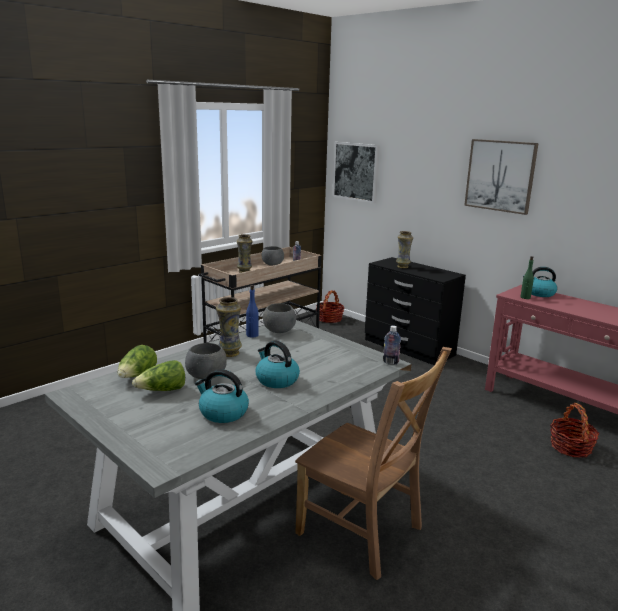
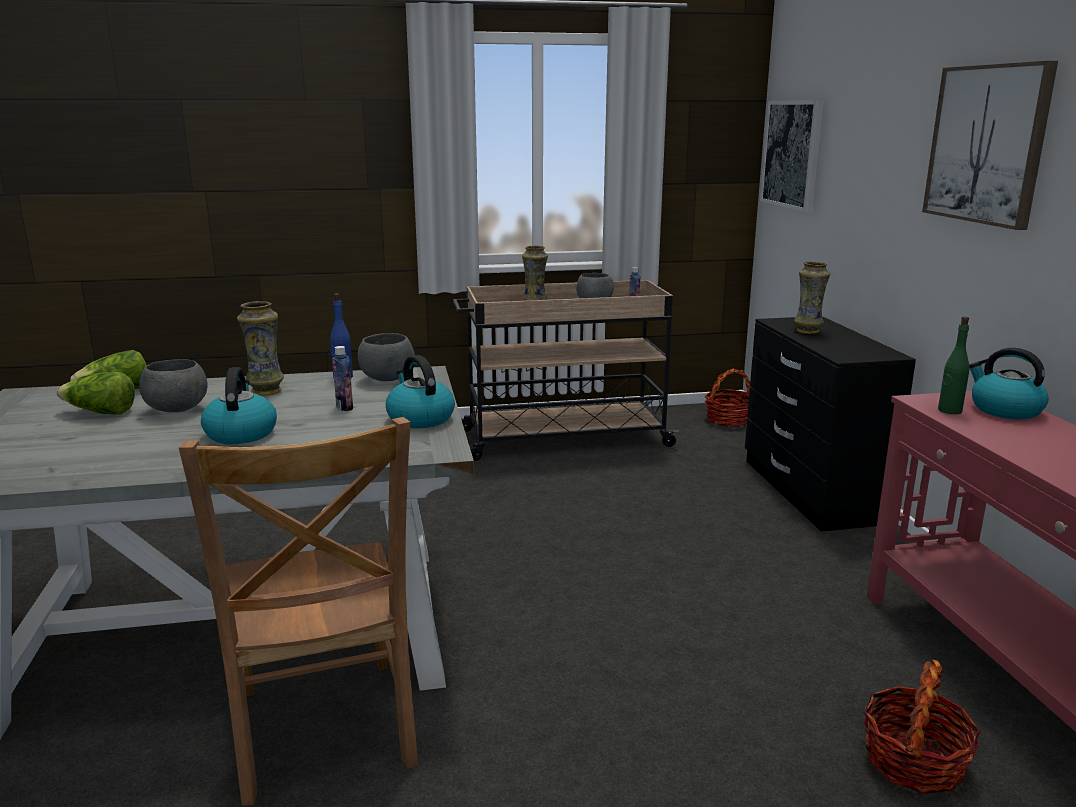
camera: 35 degrees right, 0 degrees up
(222, 413) = (95, 452): kettle -> kettle (419, 418)
(390, 362) = (444, 451): bottle -> bottle (344, 407)

